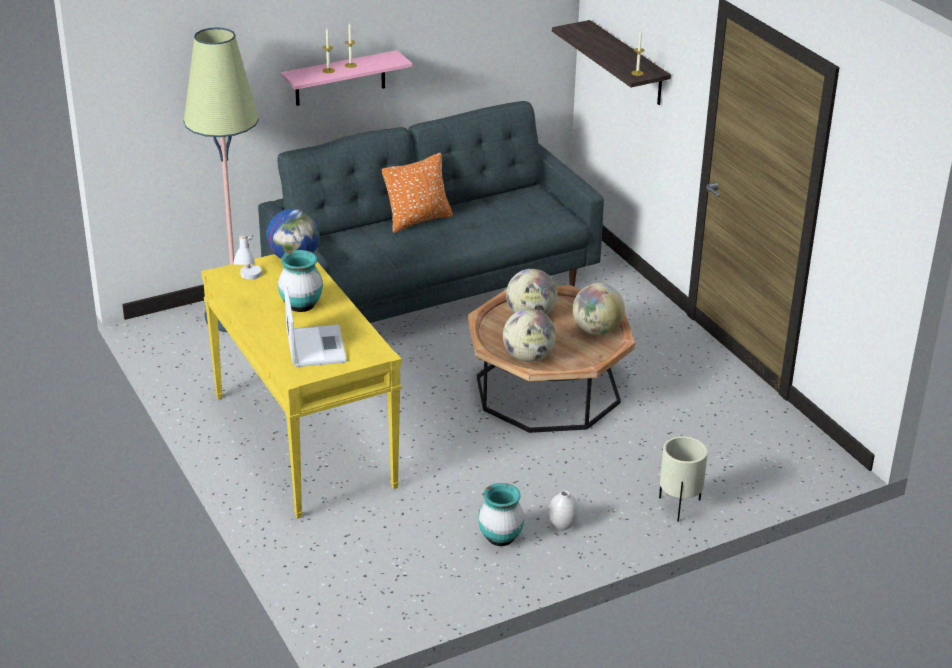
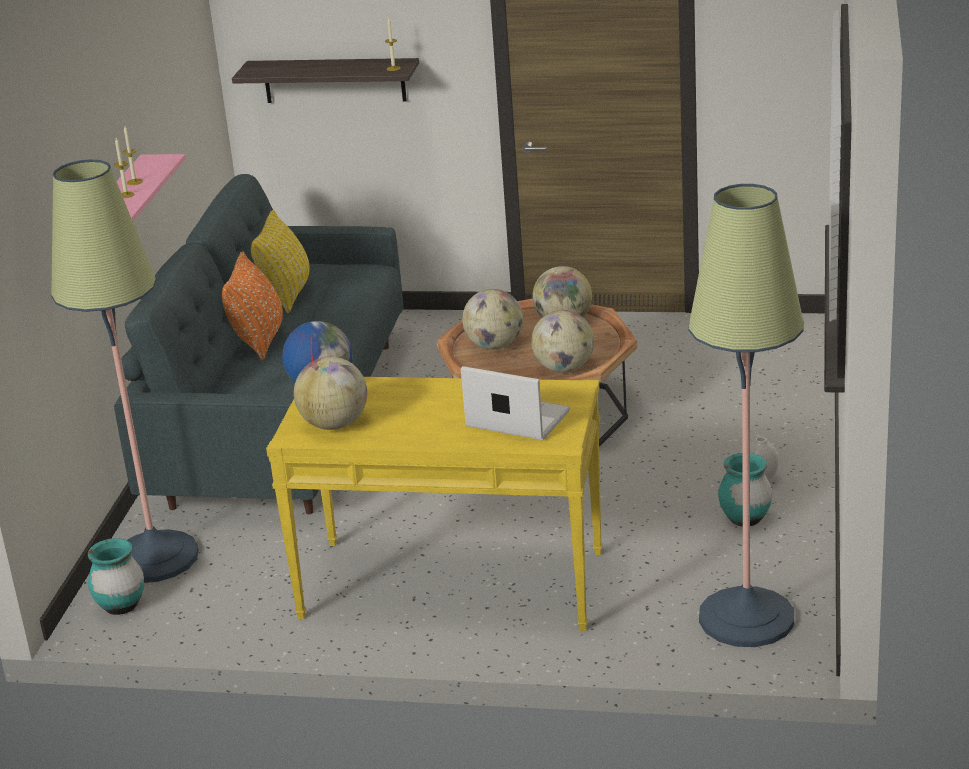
camera: 50 degrees left, 5 degrees down
(250, 282) = (334, 424): white table lamp -> globe
(301, 306) = (425, 407): turquoise vase -> turquoise vase (121, 606)
(371, 586) = (746, 618): none -> floor lamp
(491, 203) = (286, 295): none -> yellow pillow
(678, 506) = (793, 413): beige planter -> none

